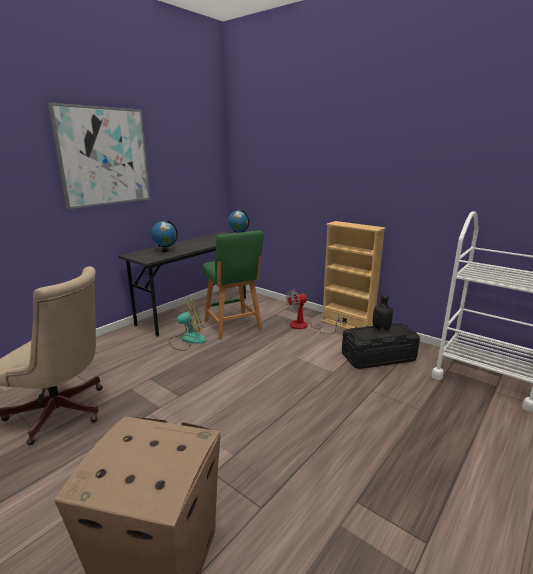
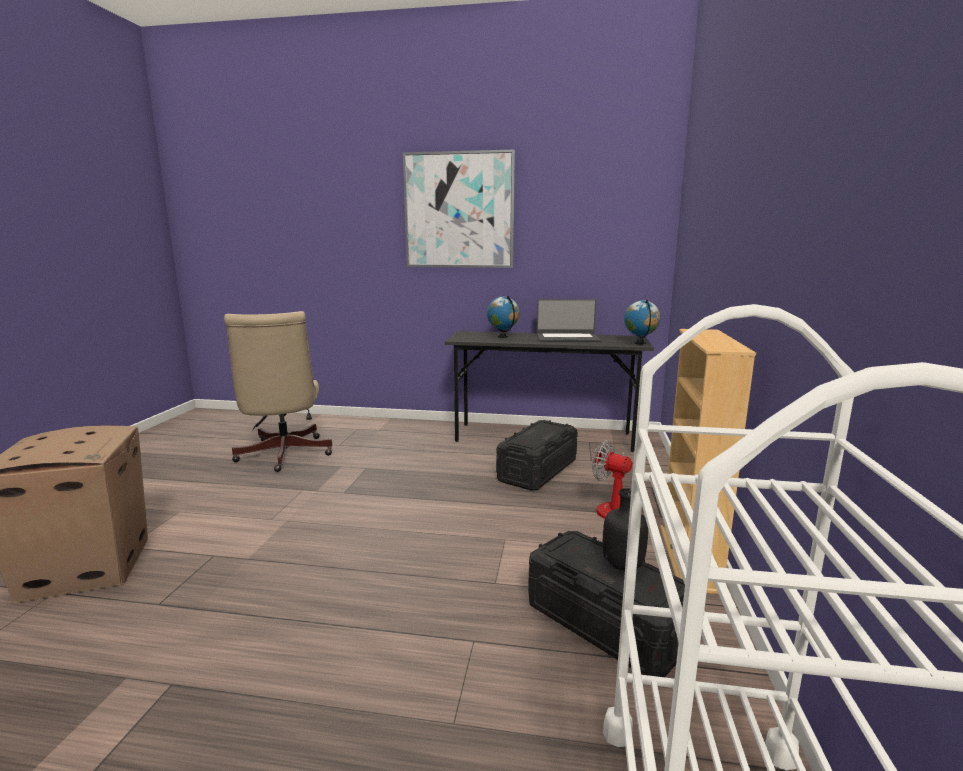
camera: 60 degrees right, 5 degrees down
(187, 340) = (466, 457): fan -> none
(199, 242) = (567, 338): none -> laptop
(234, 326) = (537, 470): green stool -> black storage box

